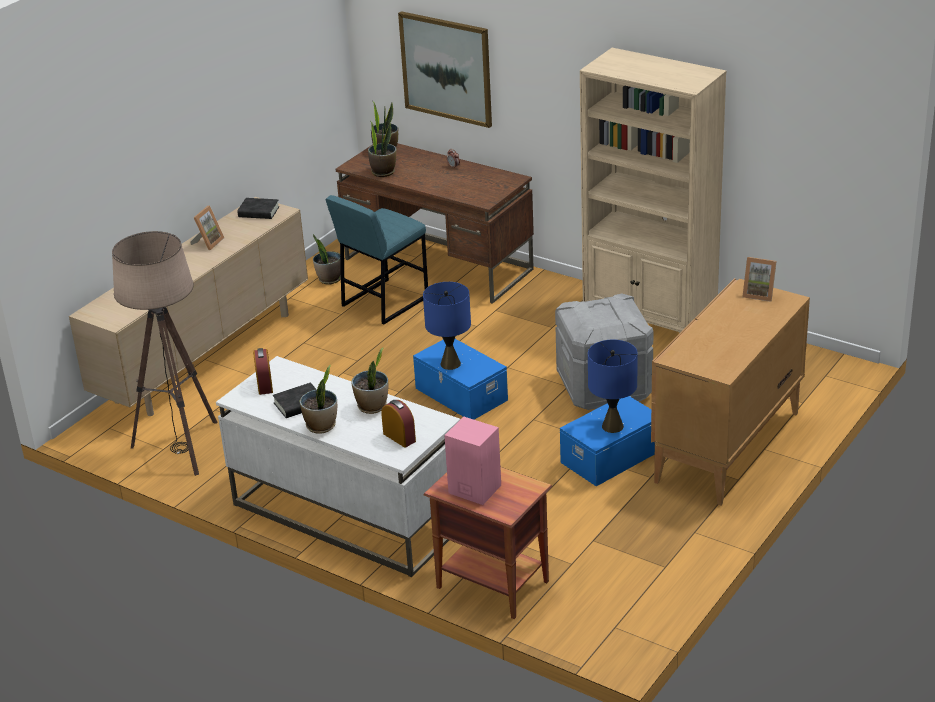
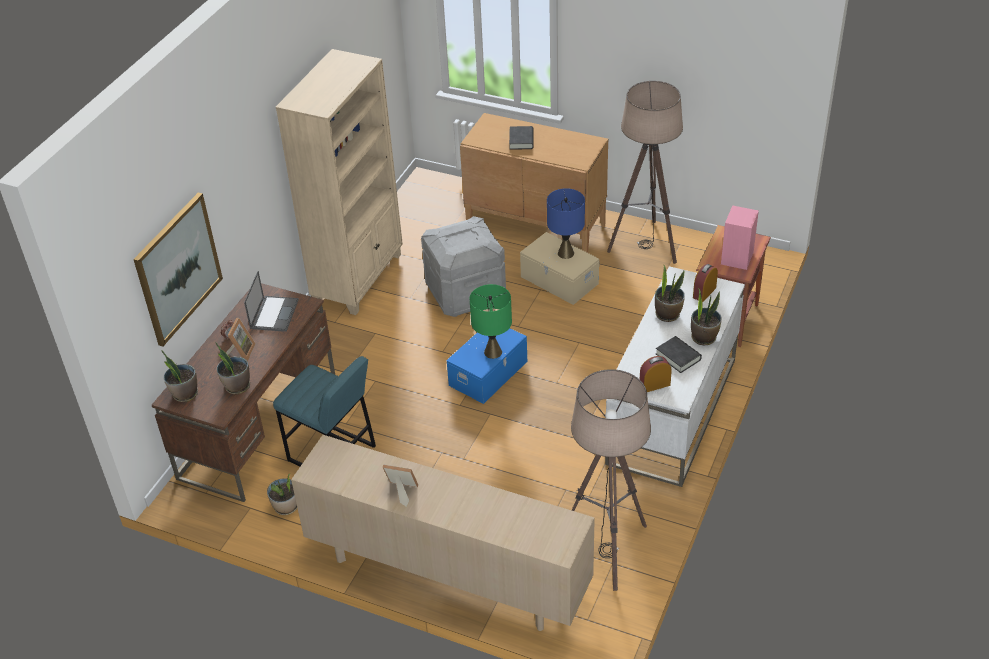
camera: 100 degrees left, 10 degrees up
(258, 212) = (329, 466): black book -> black book (521, 140)
(450, 364) = (492, 352): blue table lamp -> green table lamp
(477, 186) = (274, 313): none -> laptop
(610, 456) = (559, 281): blue storage box -> beige storage box
(668, 536) = (645, 245): none -> floor lamp
(759, 294) = (483, 133): picture frame -> picture frame (241, 352)

